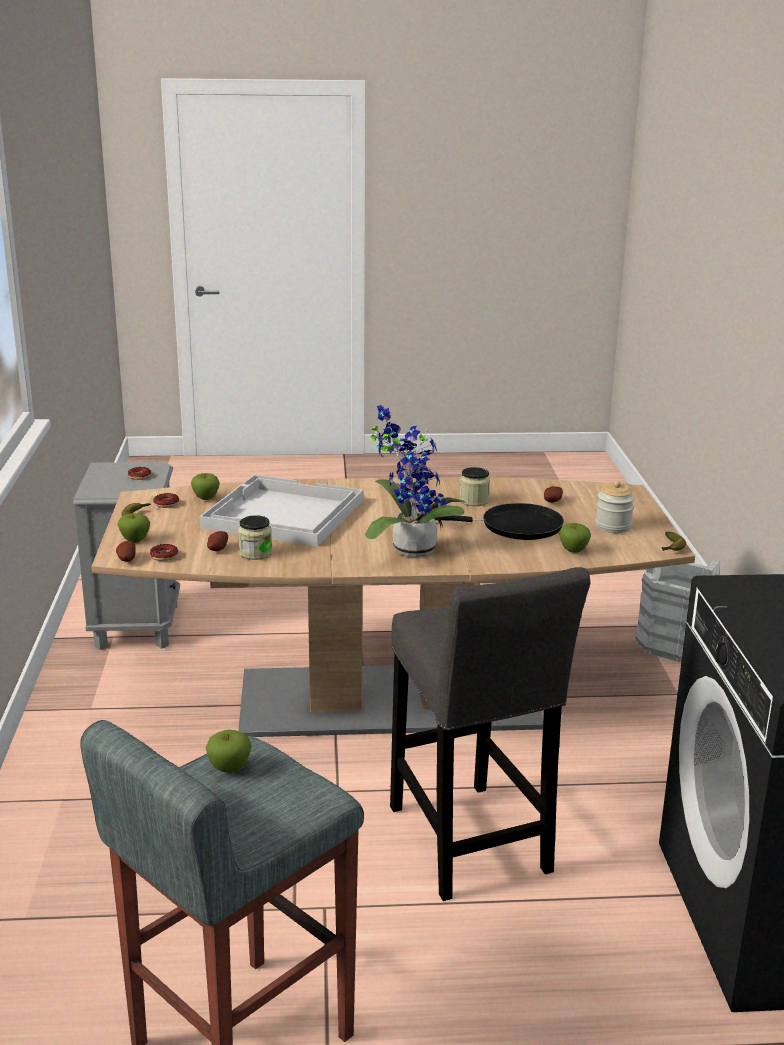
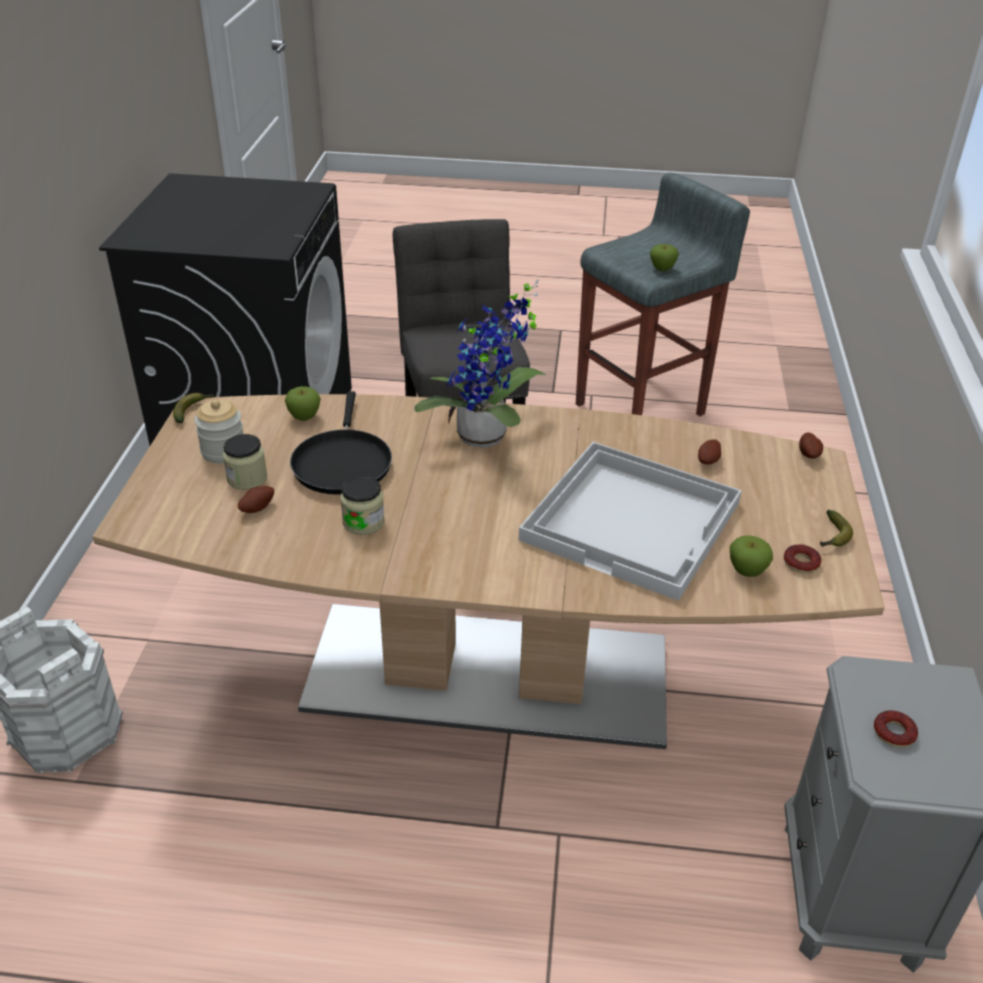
camera: 170 degrees left, 15 degrees up
(135, 540) = (813, 487): apple -> none
(164, 556) = (767, 455): donut -> none
(255, 553) = (663, 450): jar -> jar (247, 478)
(515, 527) = (342, 462): black frying pan -> black frying pan turned 105 degrees counterclockwise

